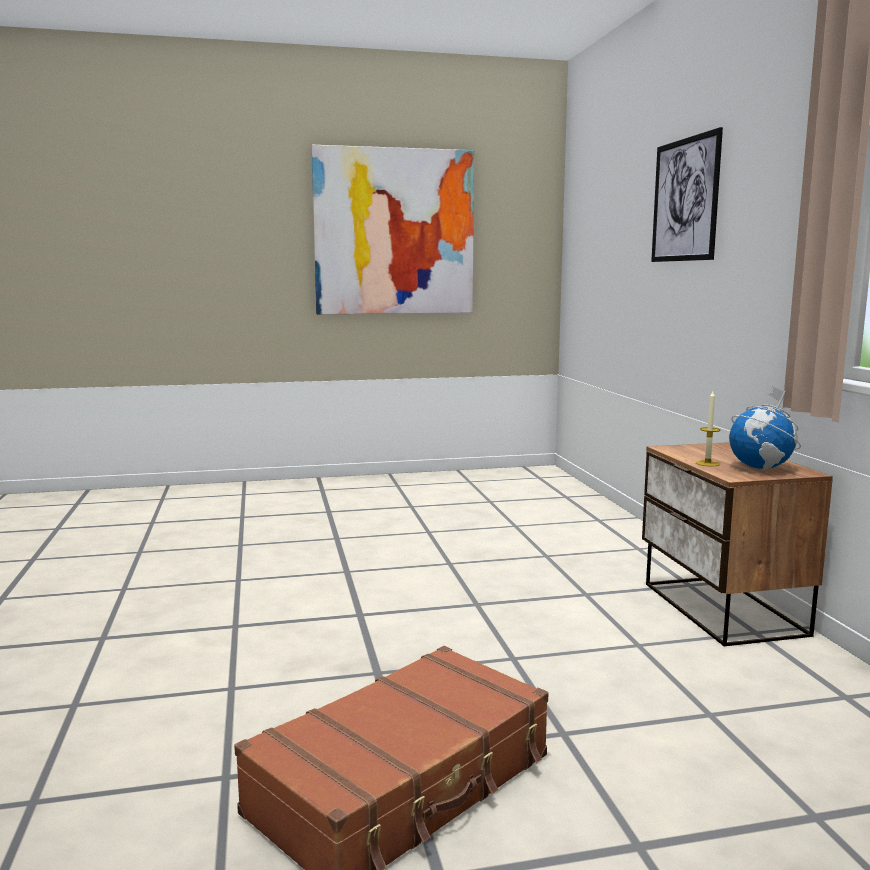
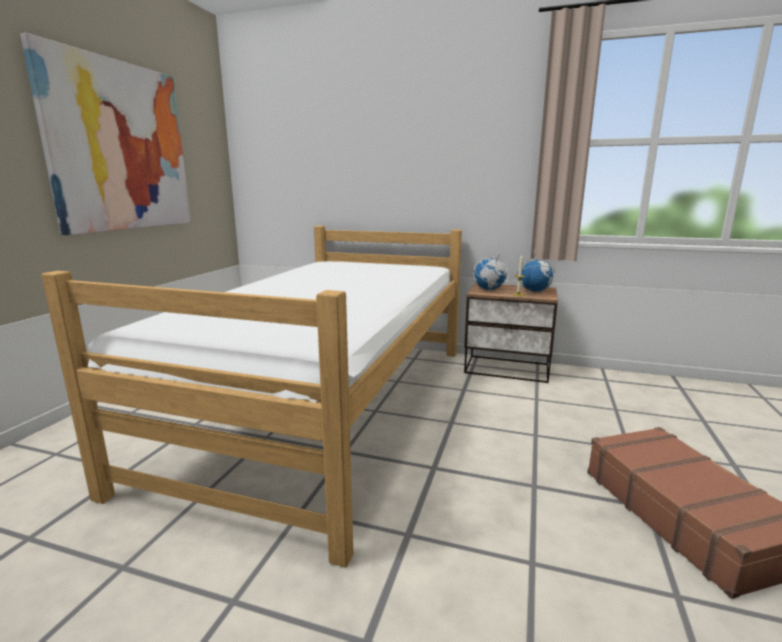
camera: 60 degrees left, 5 degrees up
(433, 543) = (330, 405): none -> bed
(685, 200) = (405, 142): picture -> none
(701, 450) = (489, 289): none -> globe

